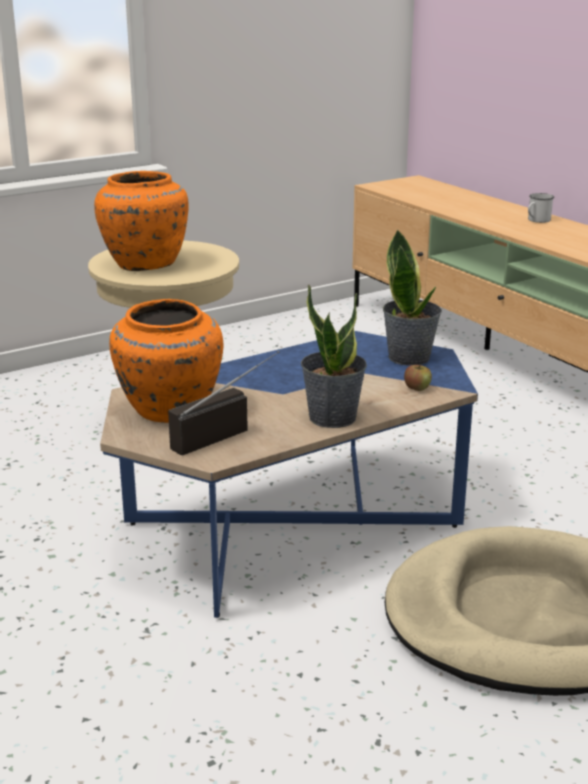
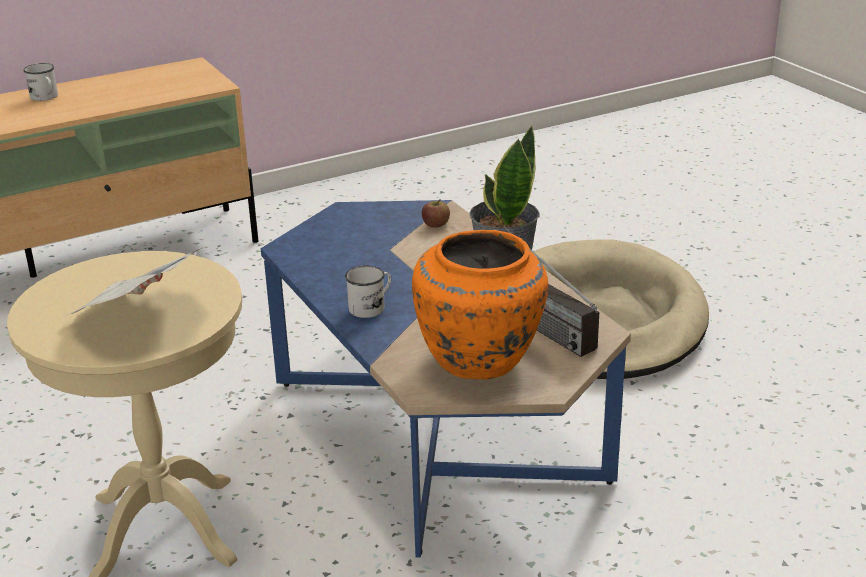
camera: 85 degrees left, 5 degrees up
(145, 264) = (138, 316): orange vase -> newspaper
(258, 370) = (371, 307): none -> white mug
(410, 357) = (354, 223): potted plant -> none

